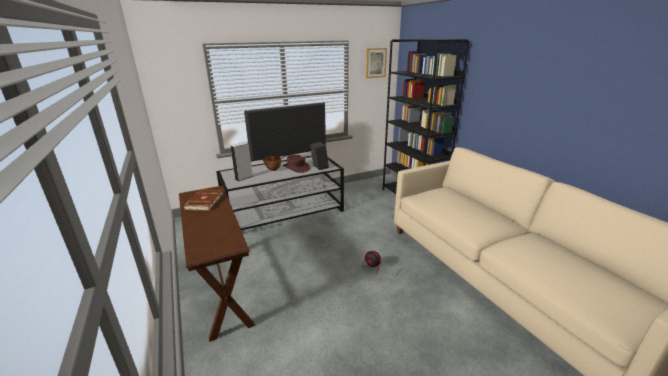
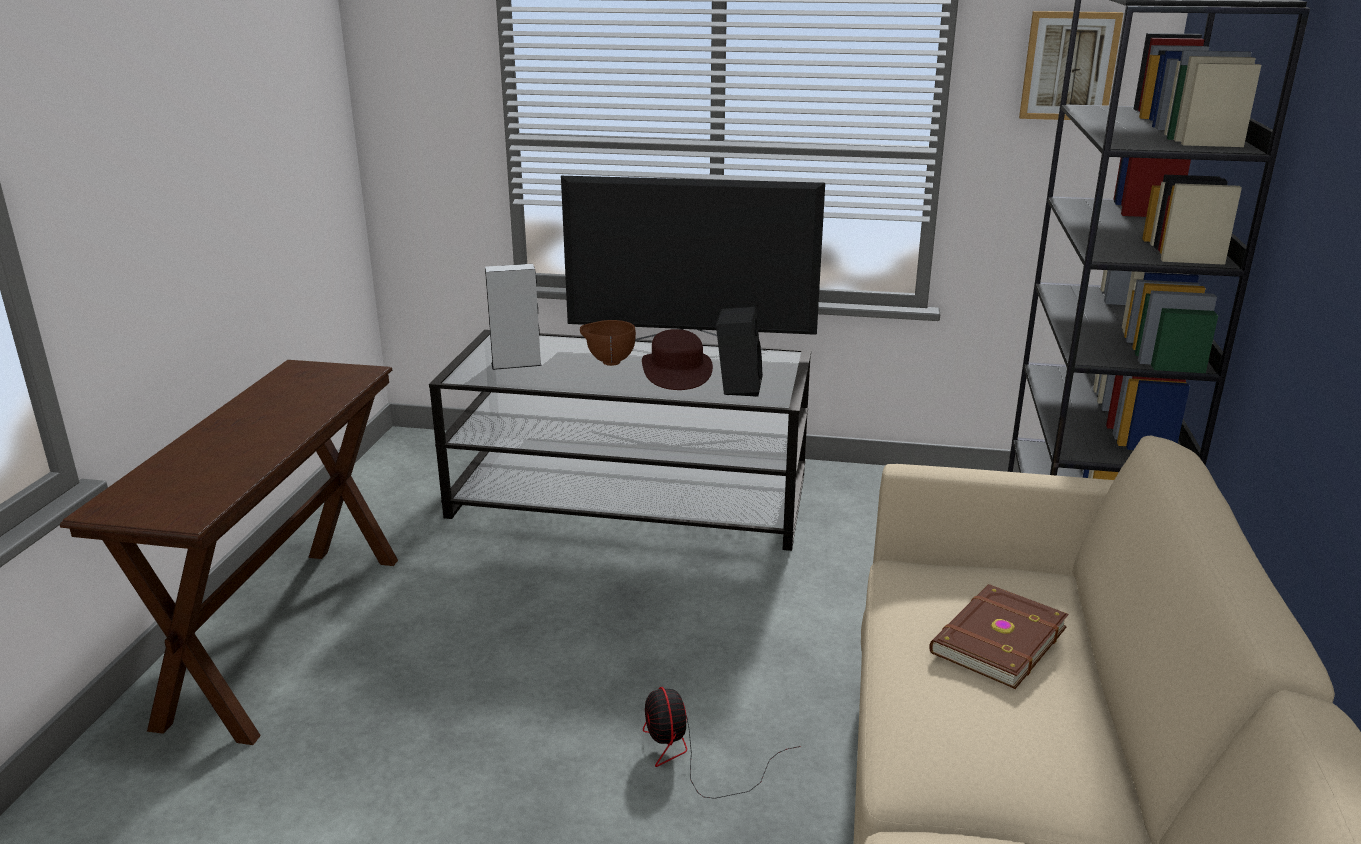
camera: 35 degrees right, 0 degrees up
(203, 201) = (295, 394): brown book -> brown book (995, 639)

